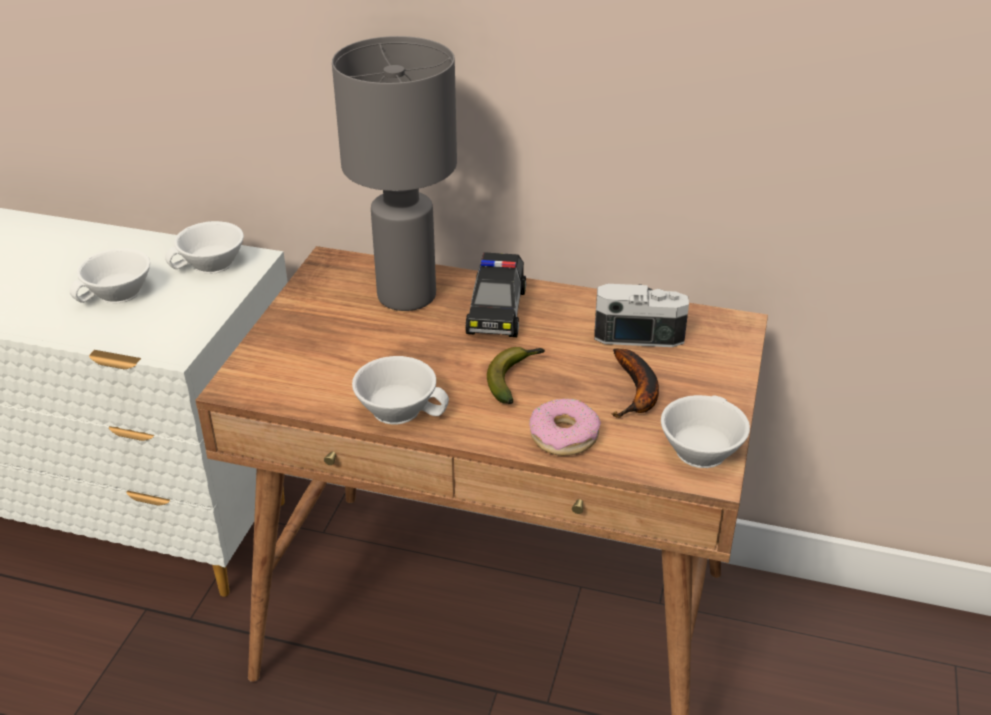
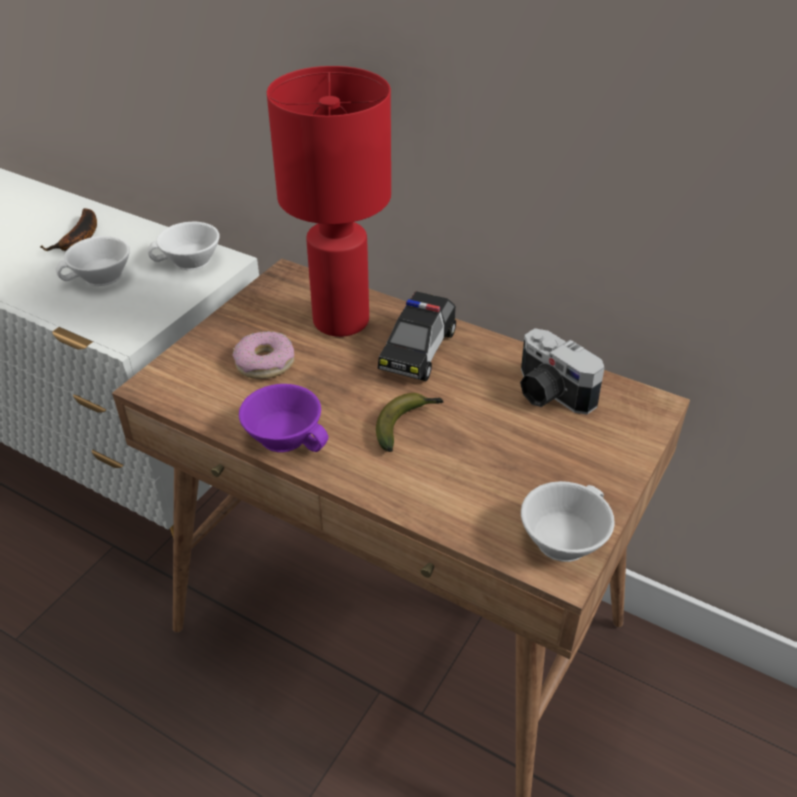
camera: 15 degrees right, 5 degrees up
(400, 407) = (287, 435): white cup -> purple cup
(407, 295) = (342, 320): grey table lamp -> red table lamp
(564, 436) = (430, 496): donut -> donut (265, 363)
(637, 392) = (521, 462): banana -> banana (79, 239)
(638, 330) = (549, 394): camera -> camera turned 150 degrees counterclockwise

